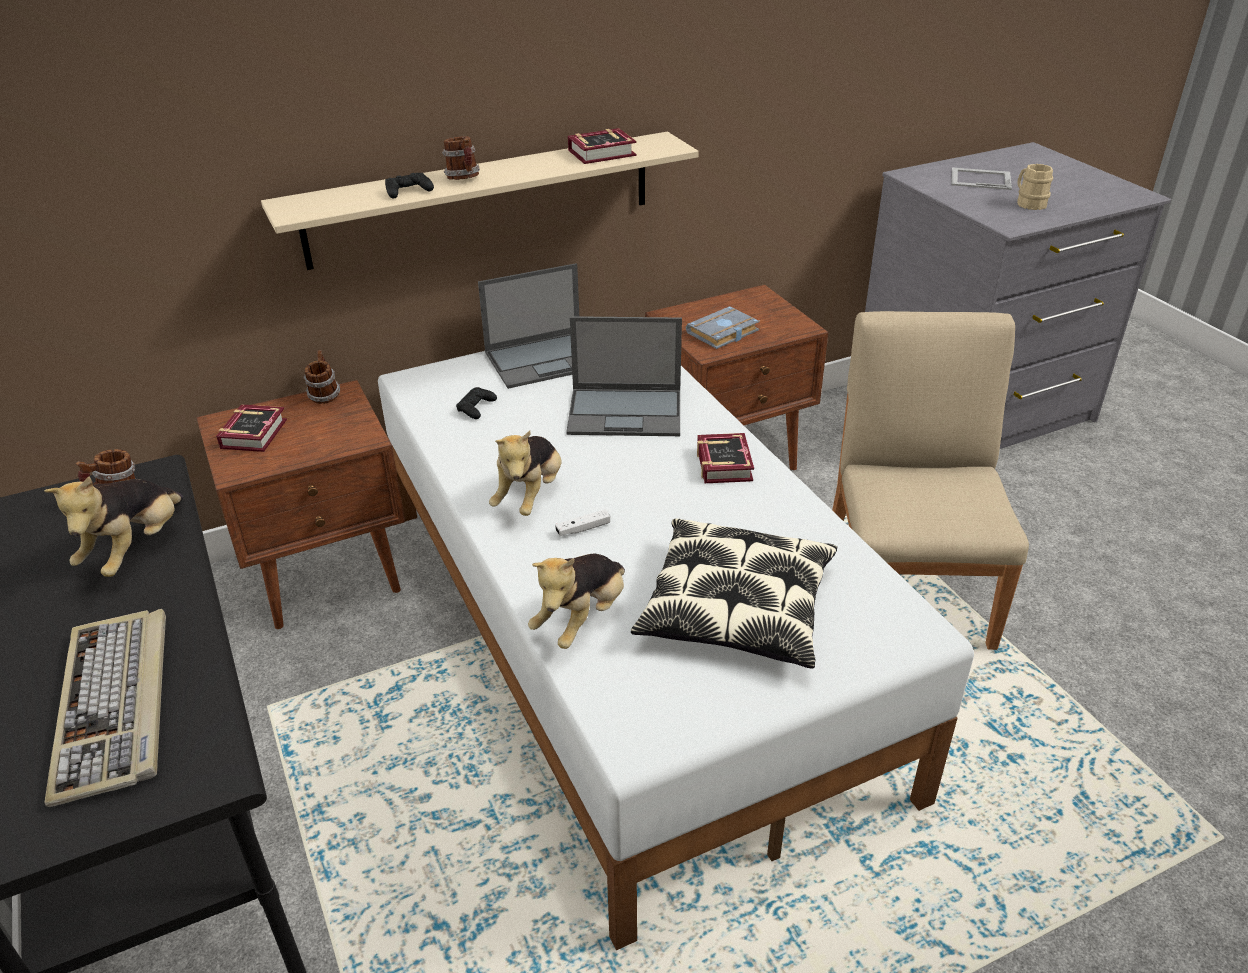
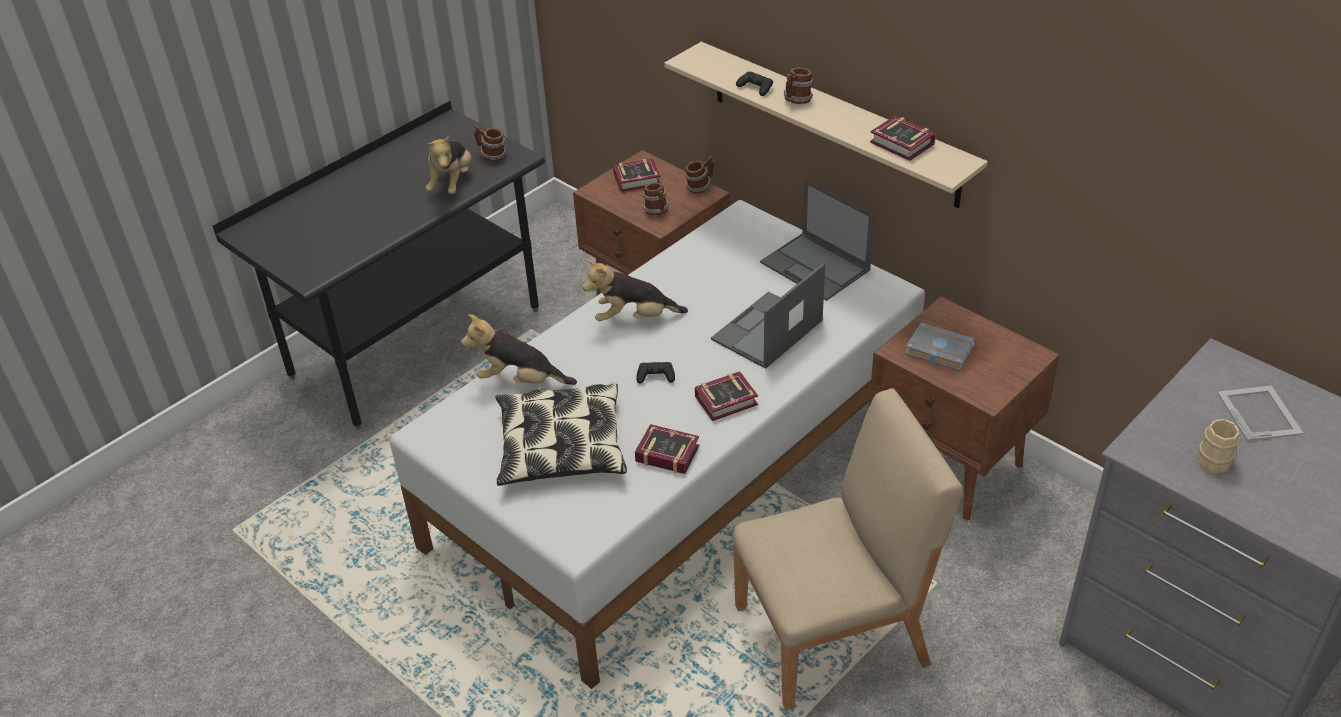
camera: 70 degrees right, 5 degrees up
(116, 706) = (341, 231): keyboard -> none
(136, 549) = (452, 182): plush toy -> plush toy turned 75 degrees counterclockwise
(337, 434) = (657, 212): none -> mug
(476, 408) = (725, 257): black game controller -> black game controller (655, 376)
(583, 529) = (610, 353): white game controller -> none
(626, 412) = (766, 331): laptop -> laptop turned 60 degrees clockwise
(788, 526) = (665, 452): none -> book

